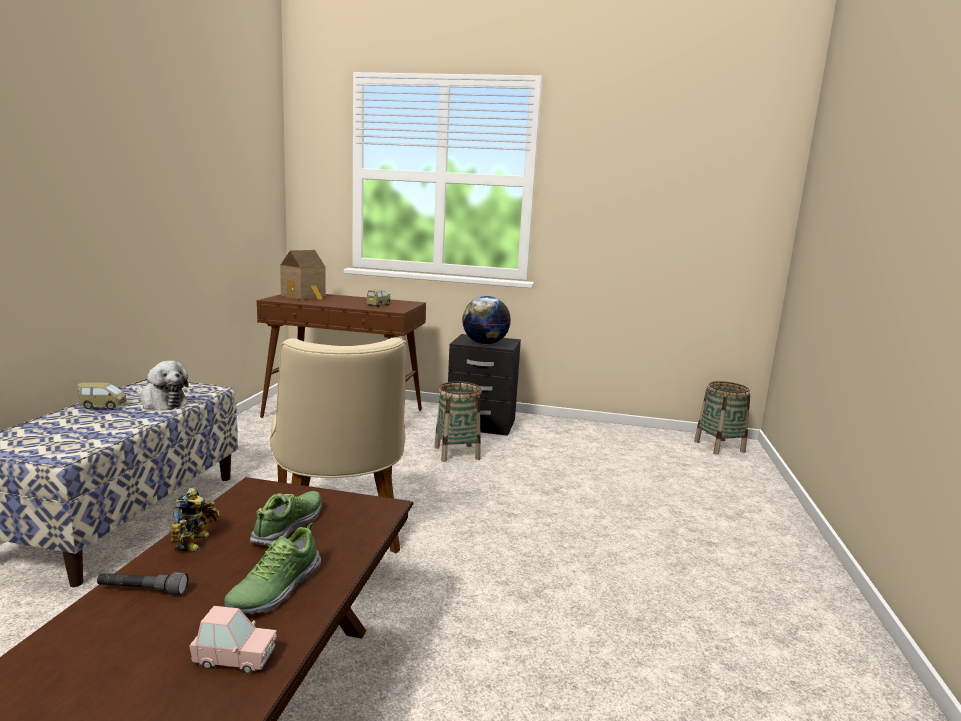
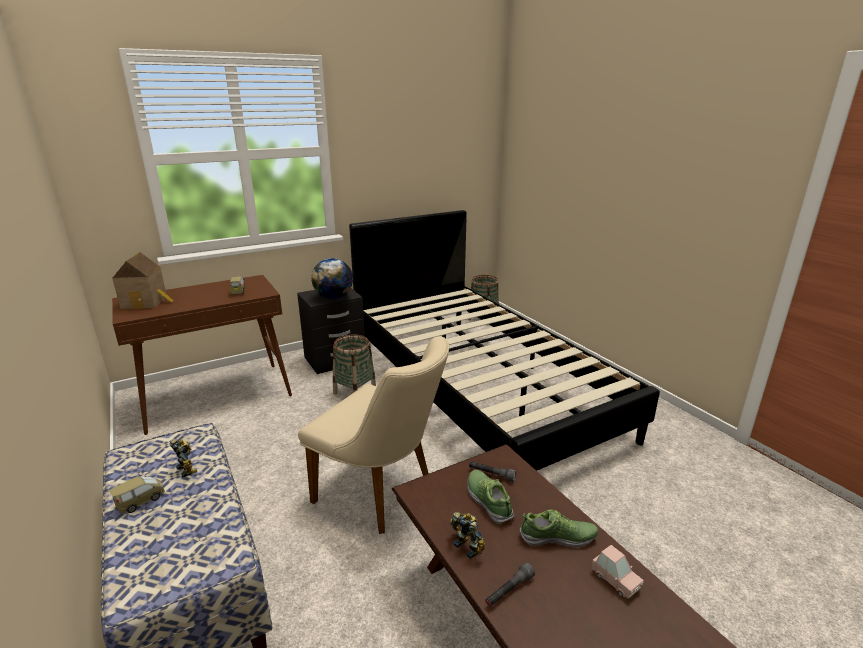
camera: 40 degrees left, 10 degrees up
(161, 403) = (188, 468): plush toy -> toy robot
(235, 658) = (615, 580): pink toy car -> pink toy car turned 90 degrees clockwise
(274, 589) = (558, 538): shoe -> shoe turned 75 degrees counterclockwise
(339, 512) = (491, 474): none -> grey flashlight
(598, 502) = (478, 386): none -> black bed

